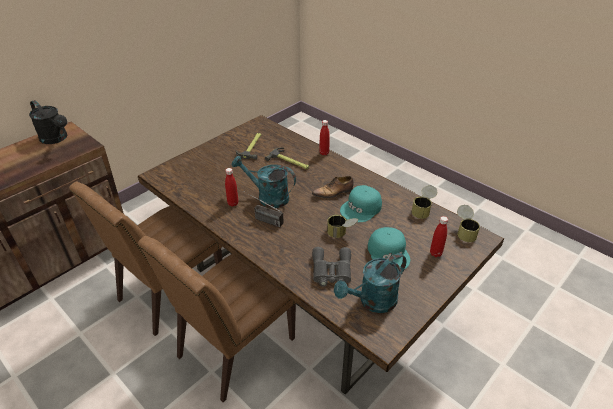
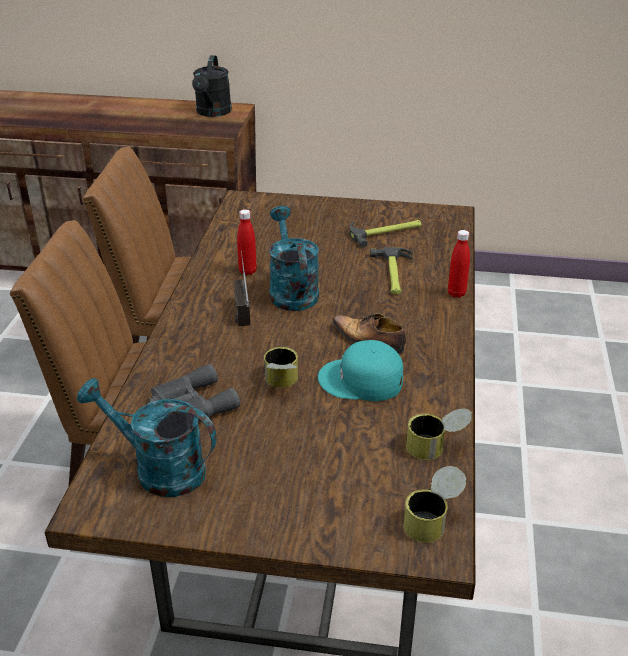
camera: 55 degrees right, 5 degrees down
(389, 253) = (283, 448): turquoise cap -> none
(435, 253) = (334, 501): red bottle -> none

